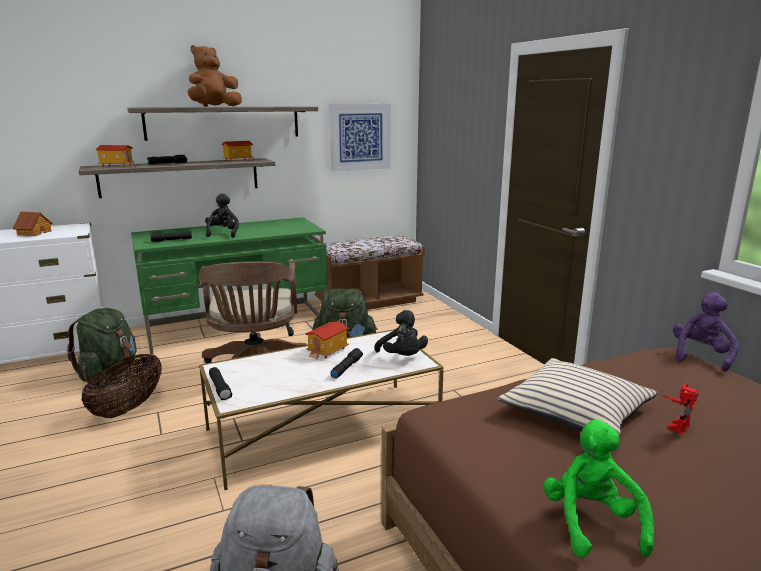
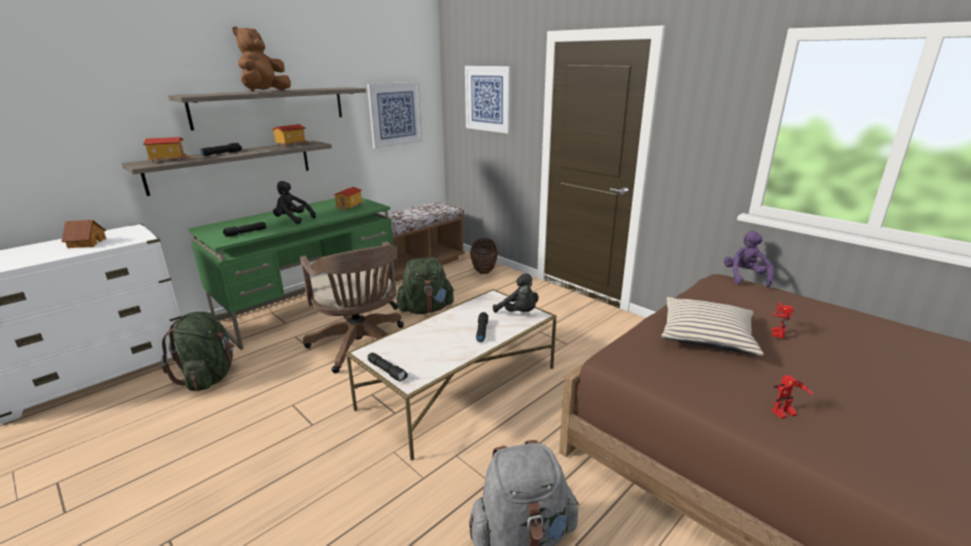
camera: 20 degrees left, 5 degrees up
(128, 408) = (258, 407): basket -> basket (484, 270)
(223, 234) = (292, 220): black plush toy -> black plush toy turned 45 degrees counterclockwise
(328, 351) = (453, 318): toy house -> toy house (349, 207)
(456, 122) = (488, 98): none -> picture
(591, 522) = (784, 415): green plush toy -> toy robot

